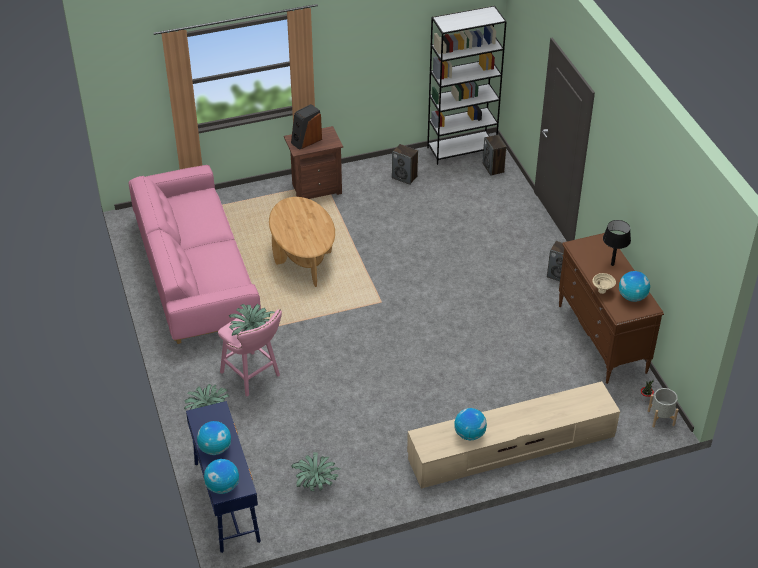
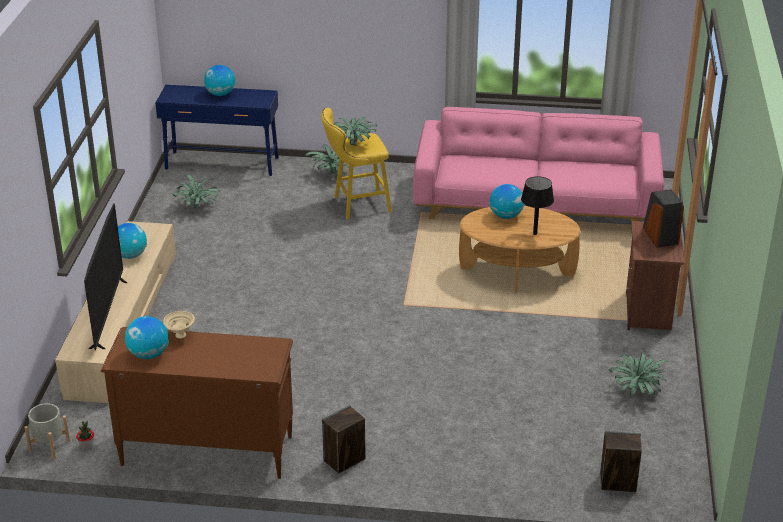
camera: 115 degrees right, 10 degrees down
(222, 487) = (177, 90): globe -> globe (506, 216)
(254, 378) = (355, 205): pink stool -> yellow stool
(405, 177) = (637, 391): speaker -> potted plant
(461, 149) = (681, 466): white bookcase -> none
(550, 408) = (108, 314): none -> television
(612, 264) = (216, 361): black table lamp -> black table lamp (535, 233)

